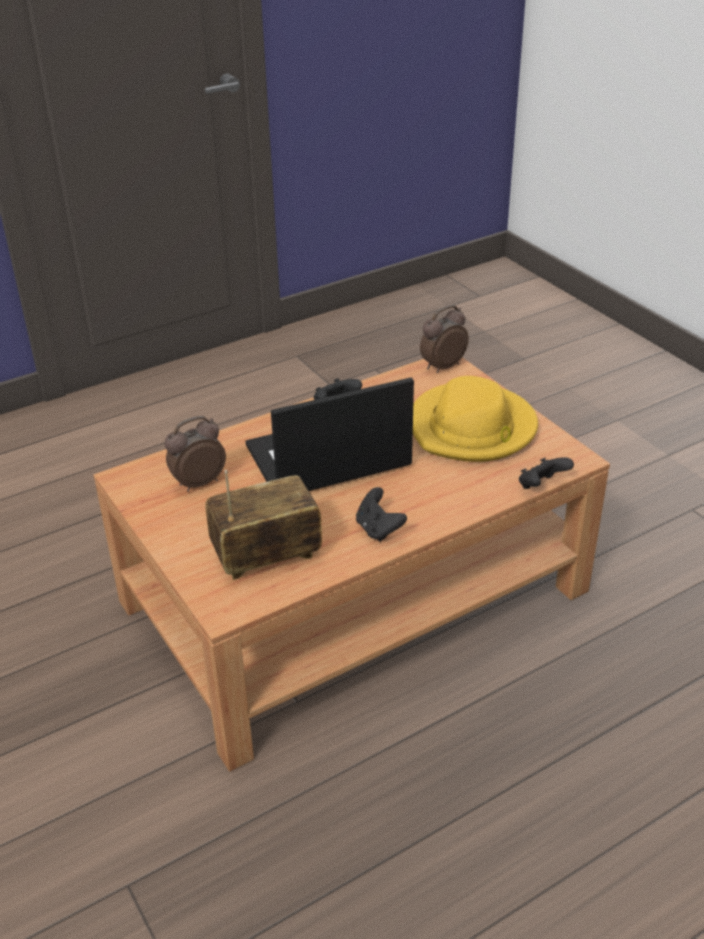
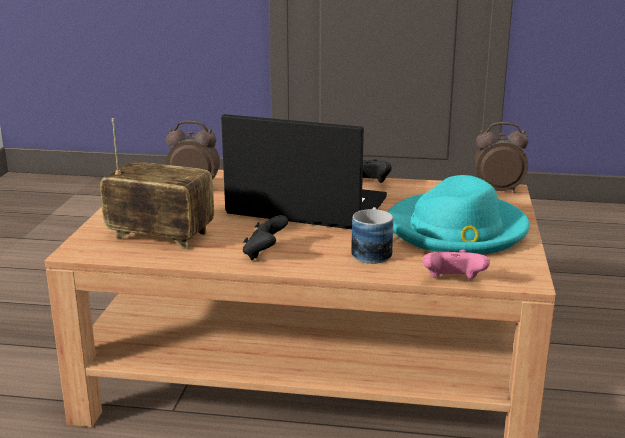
camera: 40 degrees right, 15 degrees down
(449, 483) = (372, 251): none -> mug
(472, 428) = (456, 230): yellow hat -> turquoise hat
(541, 486) = (453, 282): black game controller -> pink game controller

